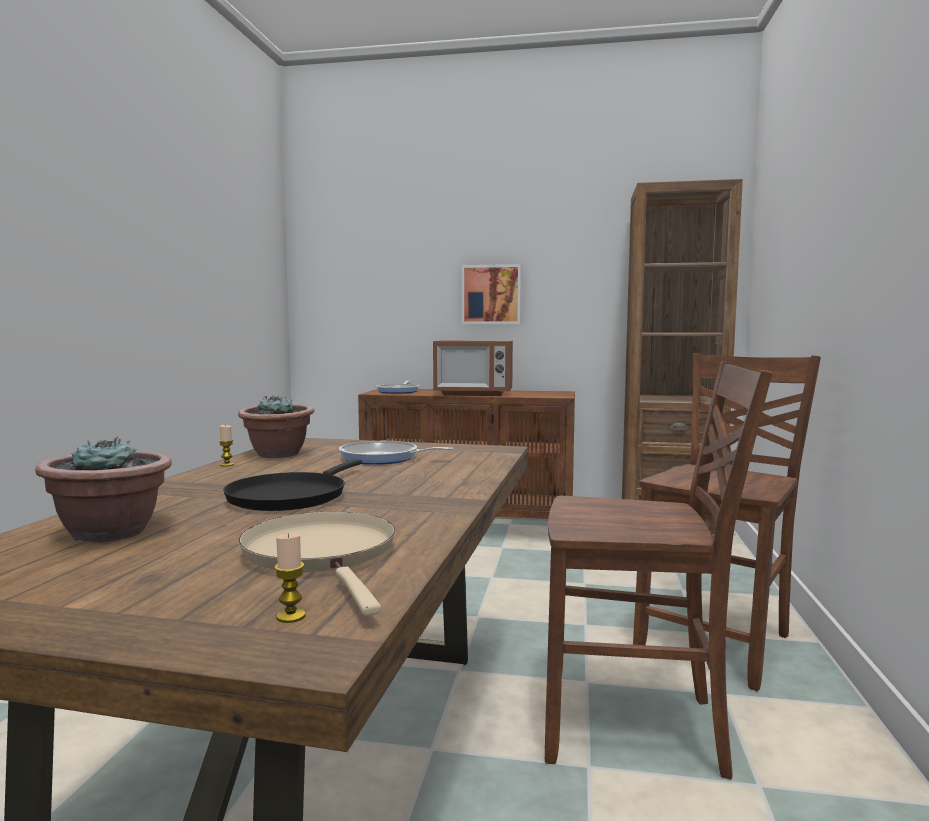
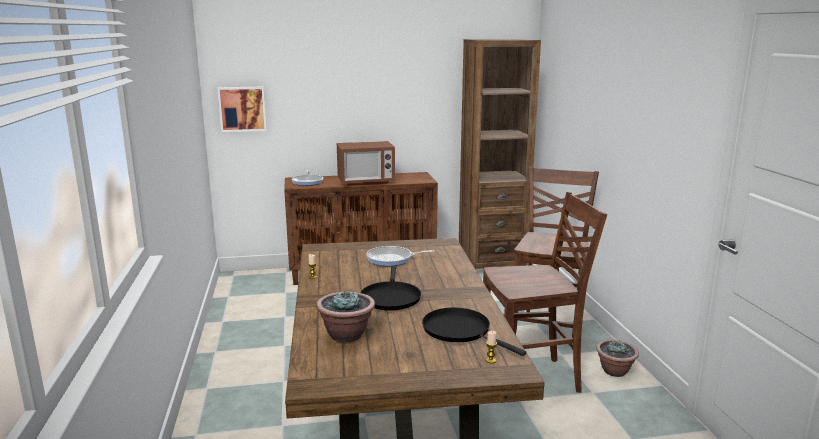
camera: 20 degrees left, 10 degrees up
(278, 454) = (326, 263): potted plant -> potted plant (615, 371)
(323, 554) = (460, 331): beige frying pan -> black frying pan
(491, 294) = (367, 105): picture -> picture (242, 109)

